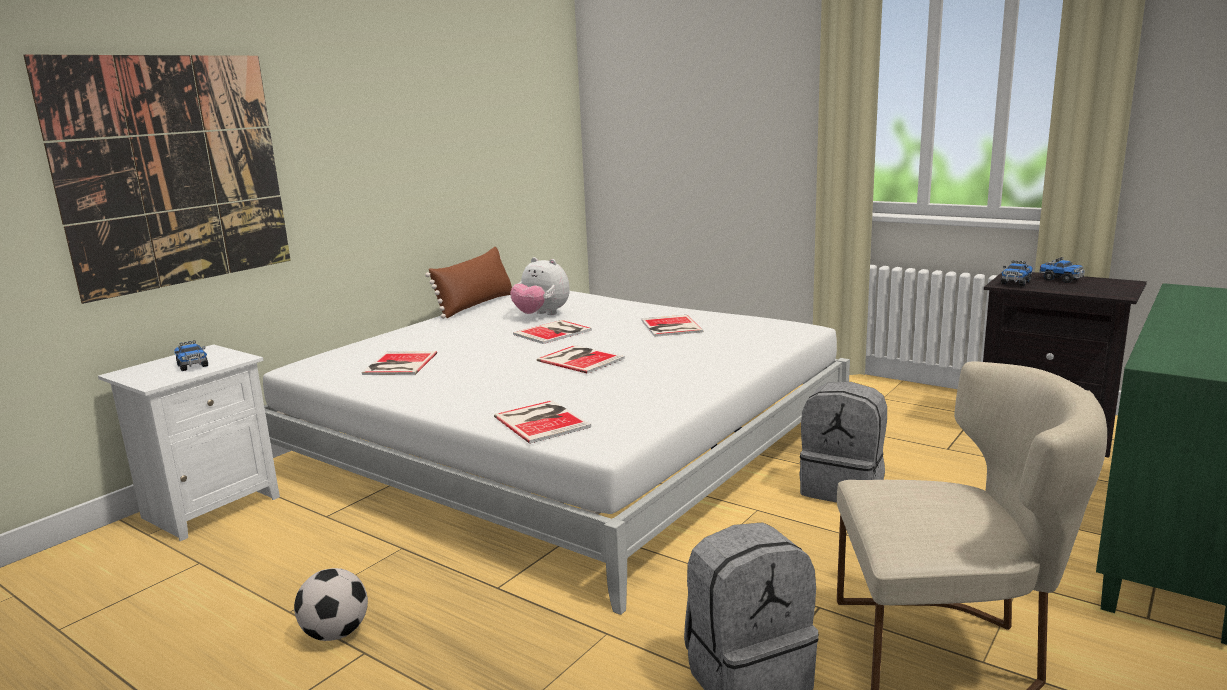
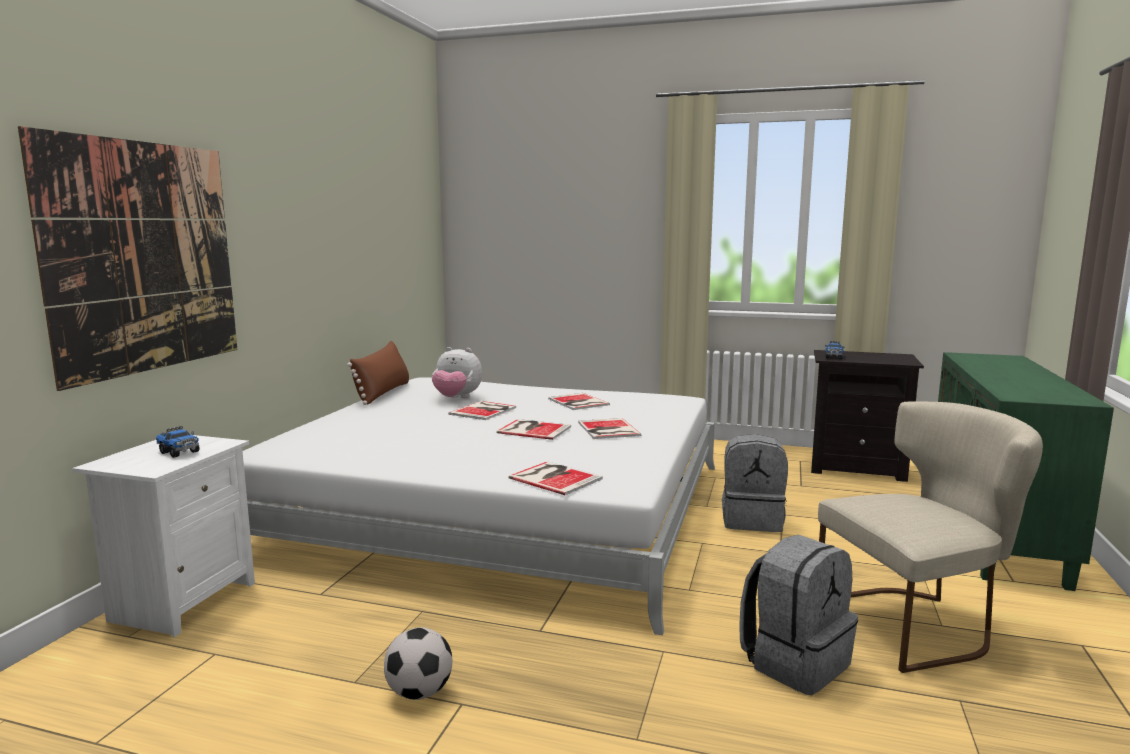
camera: 20 degrees left, 5 degrees down
(398, 364) = (363, 444): book -> book (607, 429)
(1060, 279) = (859, 354): toy truck -> none

